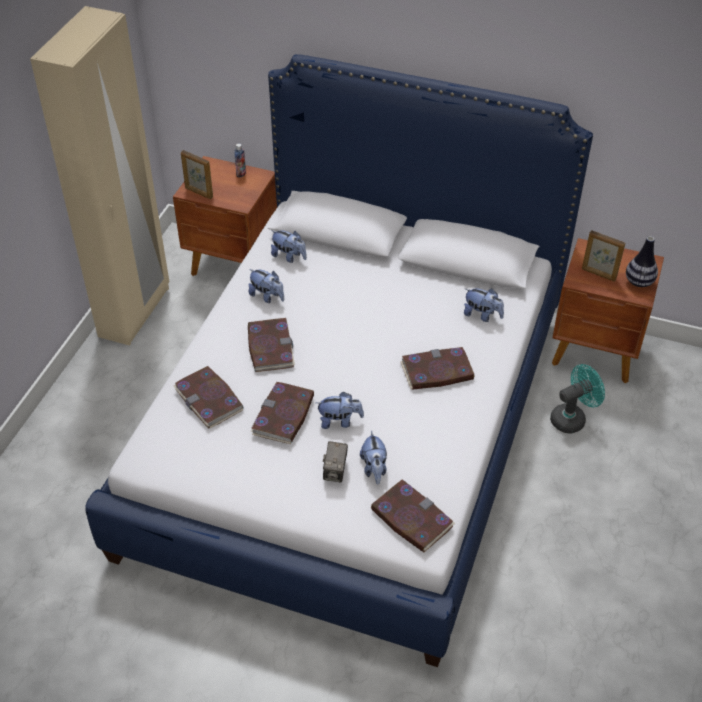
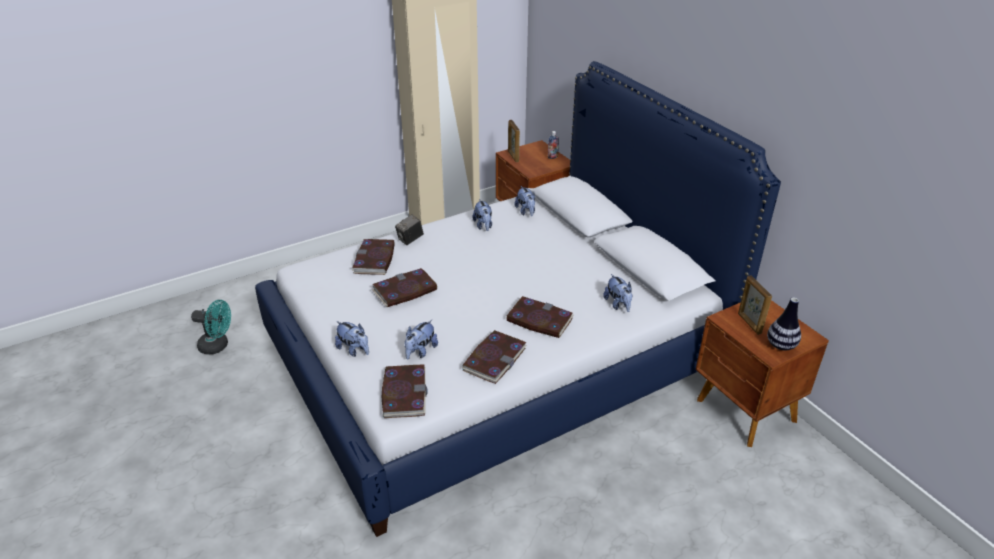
camera: 40 degrees right, 10 degrees down
(270, 347) = (448, 251): book -> book (494, 359)
(335, 472) = (394, 338): camera -> camera (410, 240)
(339, 421) = (436, 313): plush toy -> plush toy (354, 350)
(572, 418) = (671, 444): turquoise fan -> turquoise fan (218, 346)

